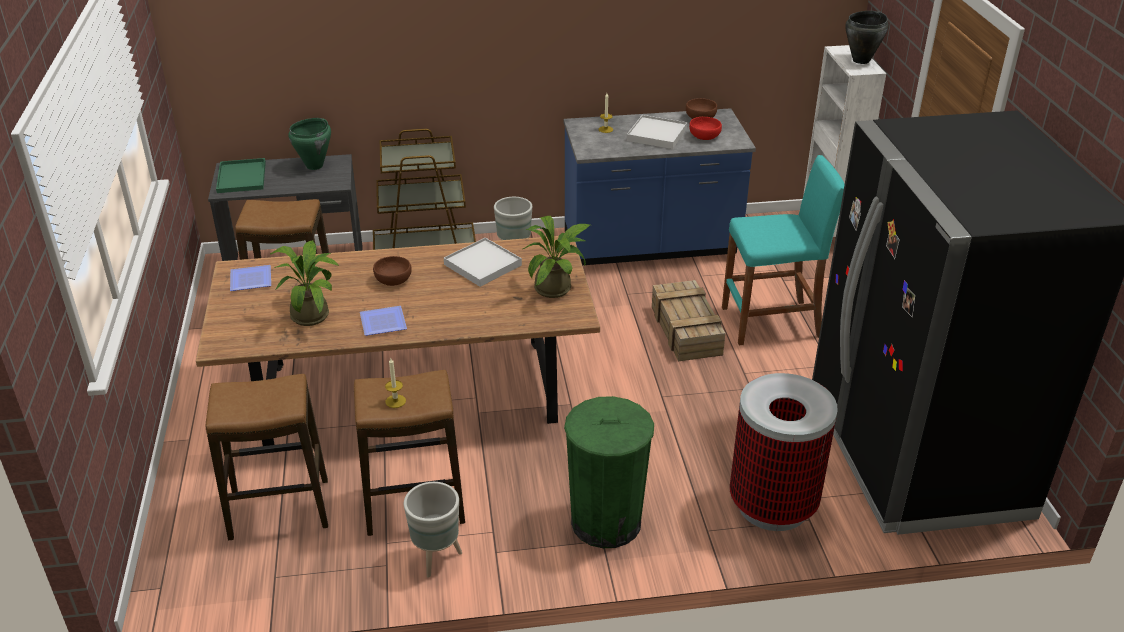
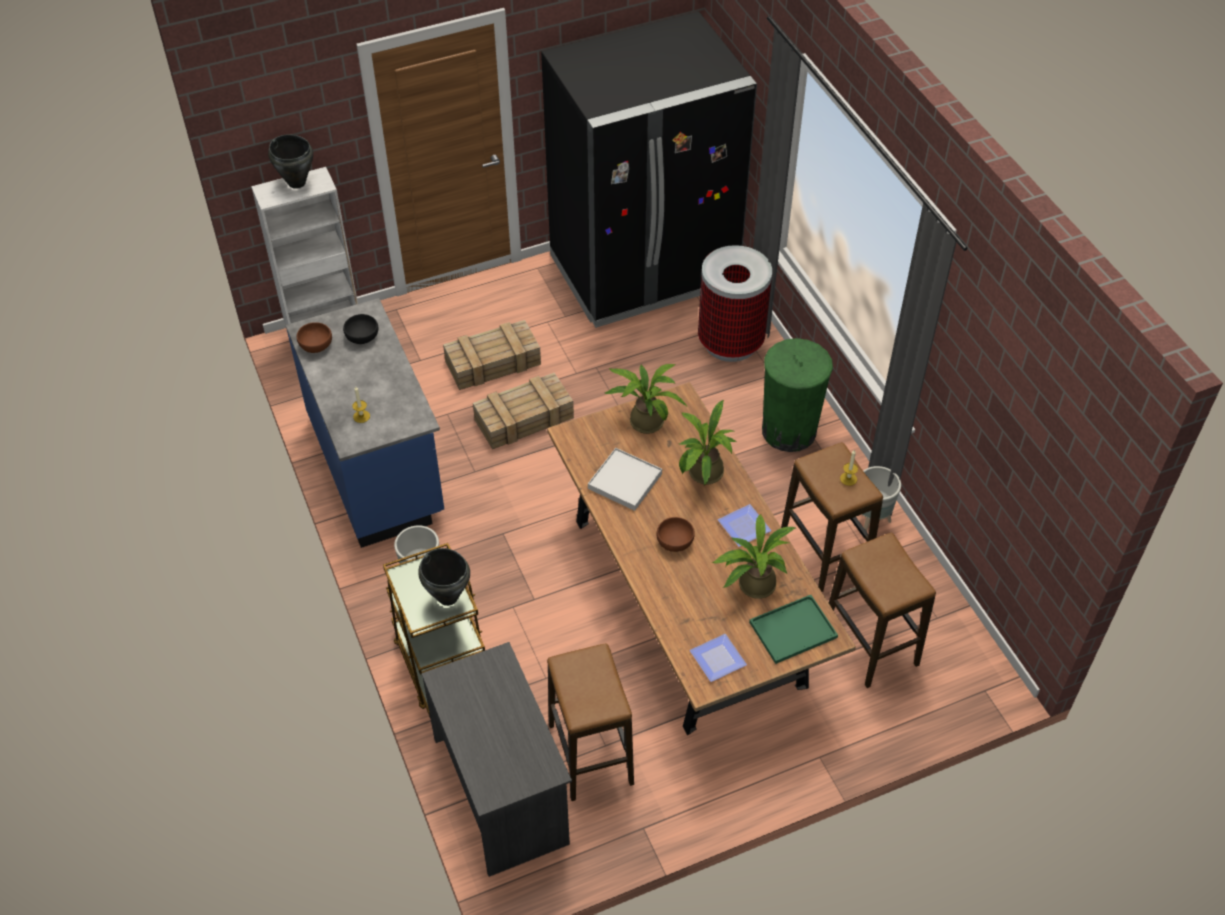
camera: 105 degrees left, 15 degrees up
(241, 176) = (508, 769): green tray -> green tray (792, 631)
(315, 166) = (462, 699): green cooking pot -> none
(406, 162) = (448, 597): none -> black cooking pot
(464, 310) = (702, 475): none -> potted plant
(656, 135) = (366, 373): white tray -> none
(704, 137) = (363, 336): red bowl -> black bowl
(772, 322) = (494, 362): turquoise stool -> crate

